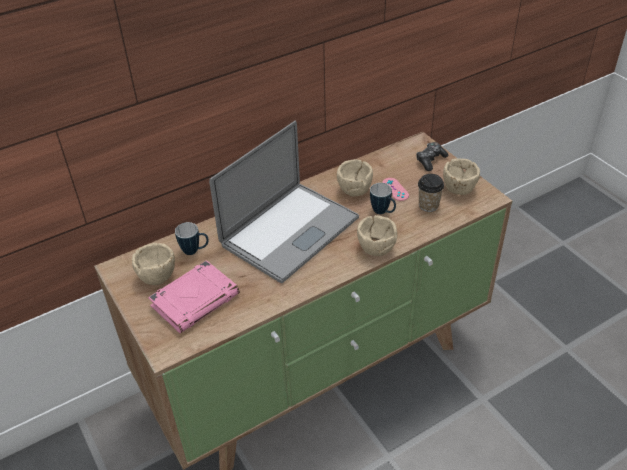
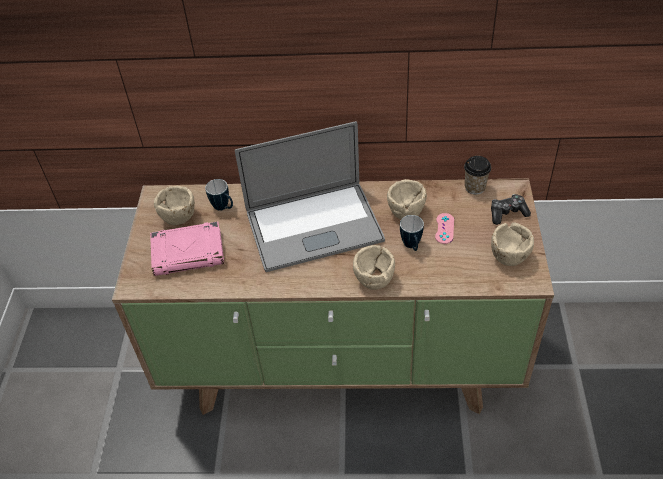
camera: 35 degrees right, 5 degrees up
(428, 205) = (462, 260): cup -> cup (475, 187)

